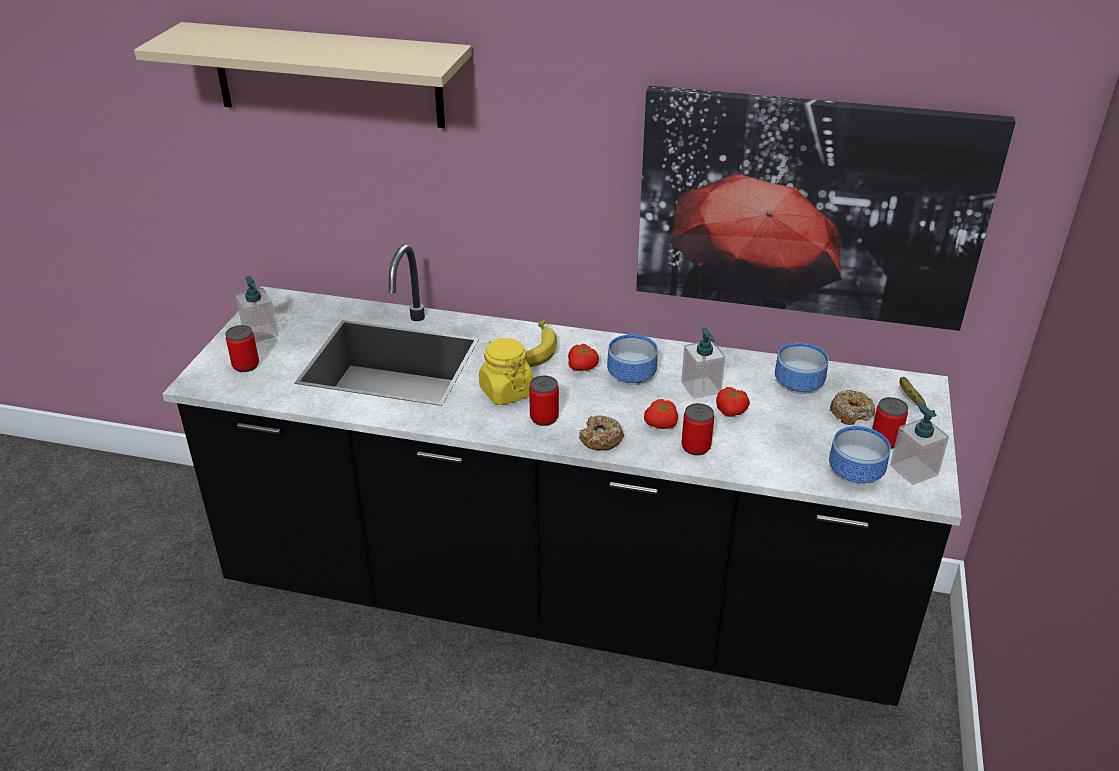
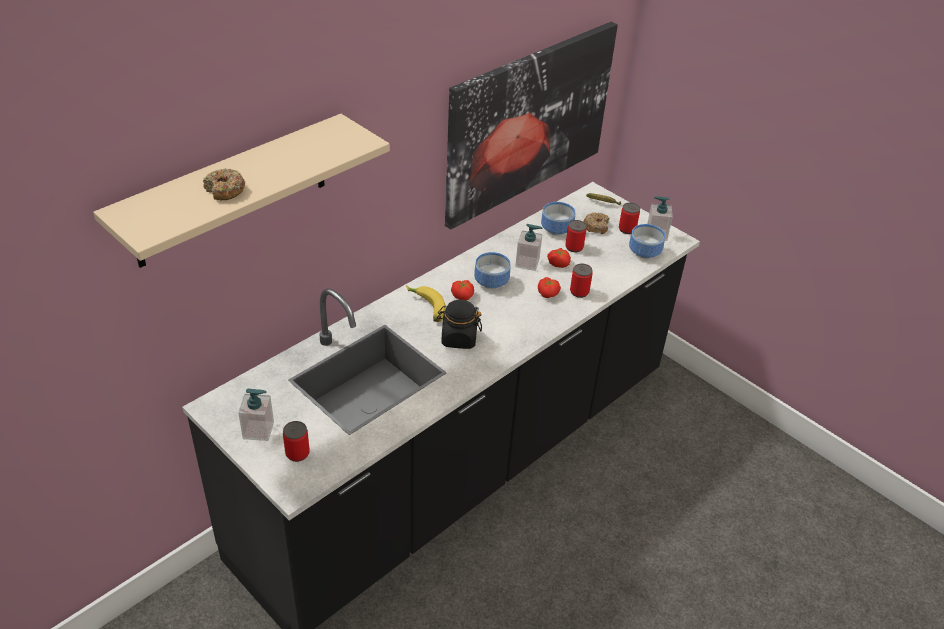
camera: 60 degrees left, 5 degrees up
(506, 391) = (458, 338): yellow jar -> black jar
(544, 418) = (501, 335): can -> can (574, 247)
(601, 439) = (542, 323): donut -> donut (225, 190)

